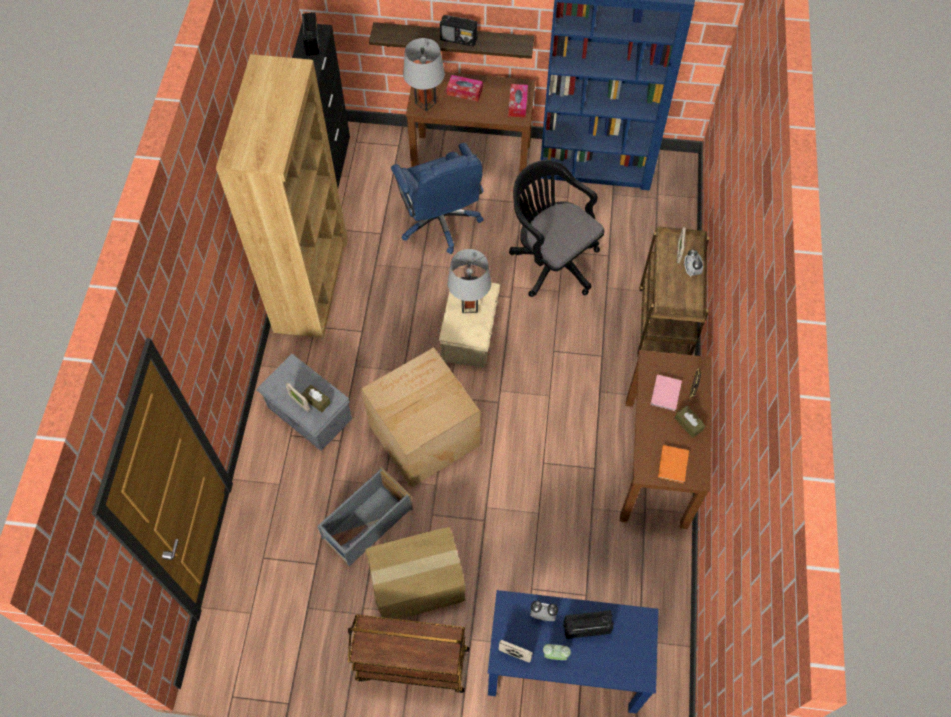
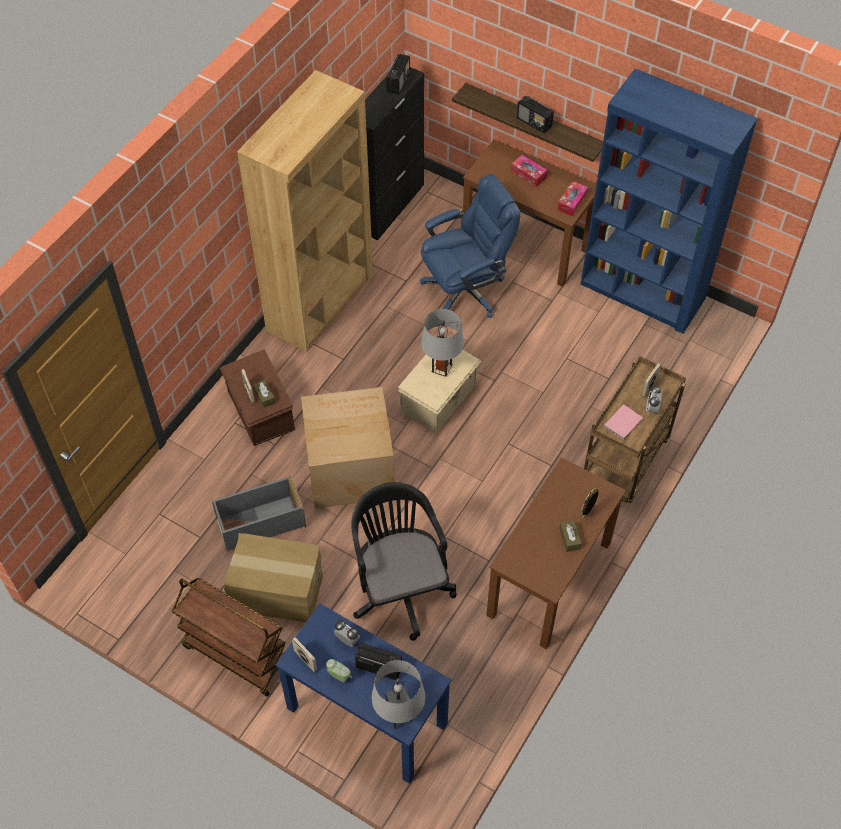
camera: 25 degrees right, 5 degrees down
(309, 414) = (260, 411): grey storage box -> brown storage box
(425, 103) = (487, 172): grey table lamp -> grey table lamp (399, 716)
(440, 222) = (465, 290): blue office chair -> blue office chair turned 120 degrees counterclockwise
(551, 260) = (551, 362): black office chair -> black office chair (400, 587)
(666, 392) = (565, 504): pink book -> pink book (624, 423)
(673, 464) = (535, 566): orange book -> none

